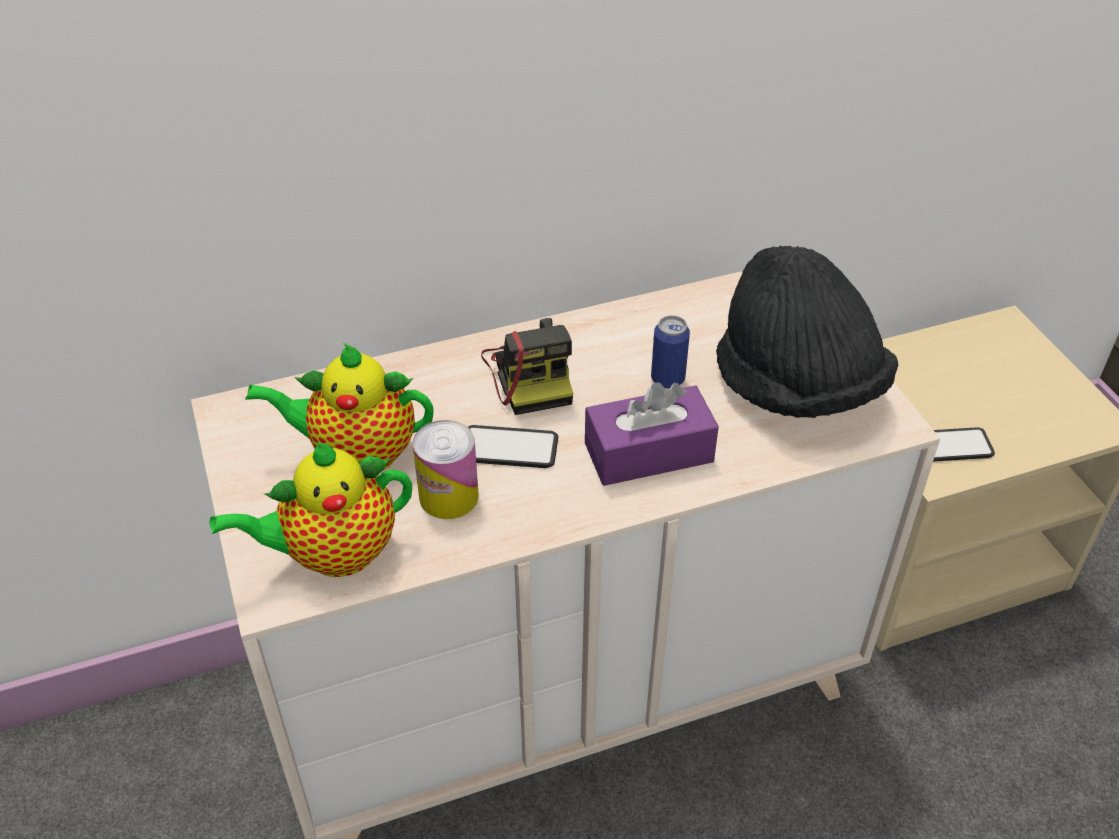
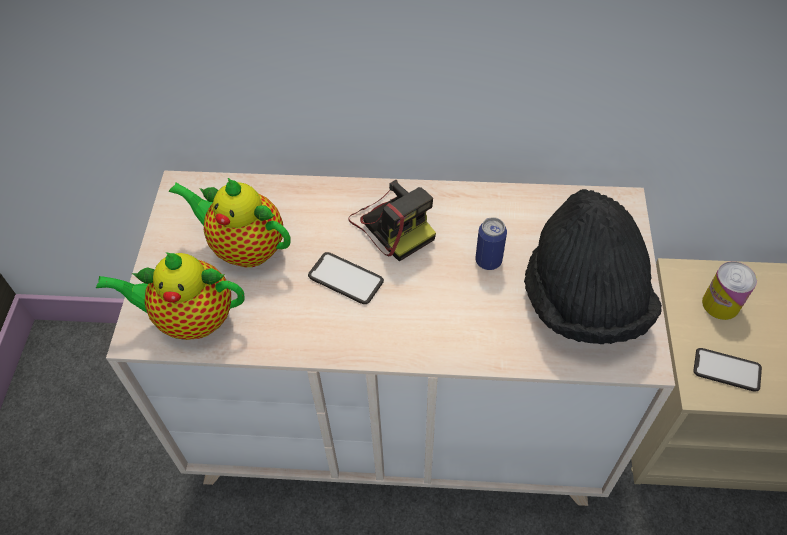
camera: 25 degrees right, 10 degrees up
(449, 496) = (285, 302): can -> can (720, 304)
(531, 374) = (393, 224): camera -> camera turned 45 degrees counterclockwise
(648, 452) = (441, 317): purple tissue box -> none

